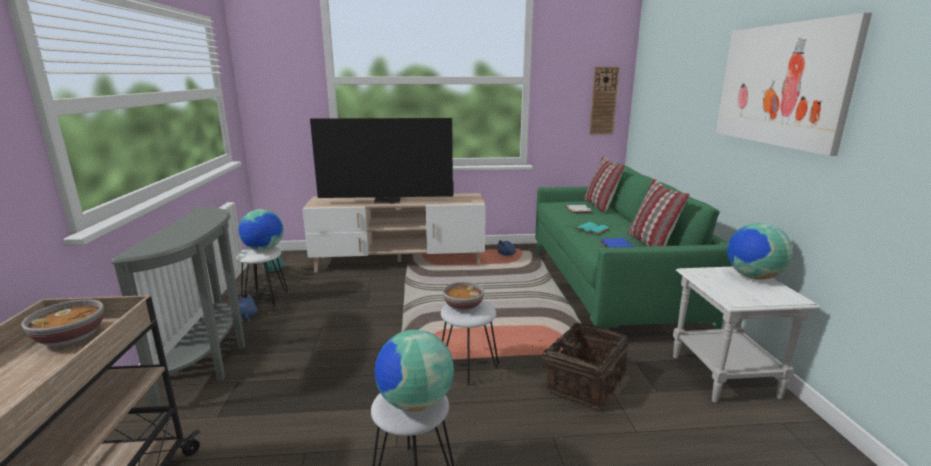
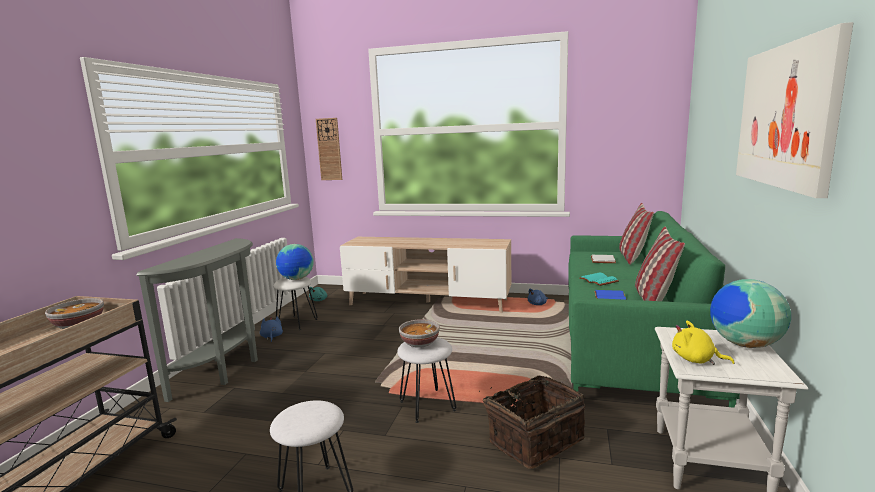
camera: 20 degrees right, 5 degrees down
(387, 201) = (416, 243): television -> none
(415, 402) = (308, 418): globe -> none
(603, 101) = (651, 144): wall clock -> wall clock (329, 149)
(732, 294) = (696, 360): none -> yellow plush toy

